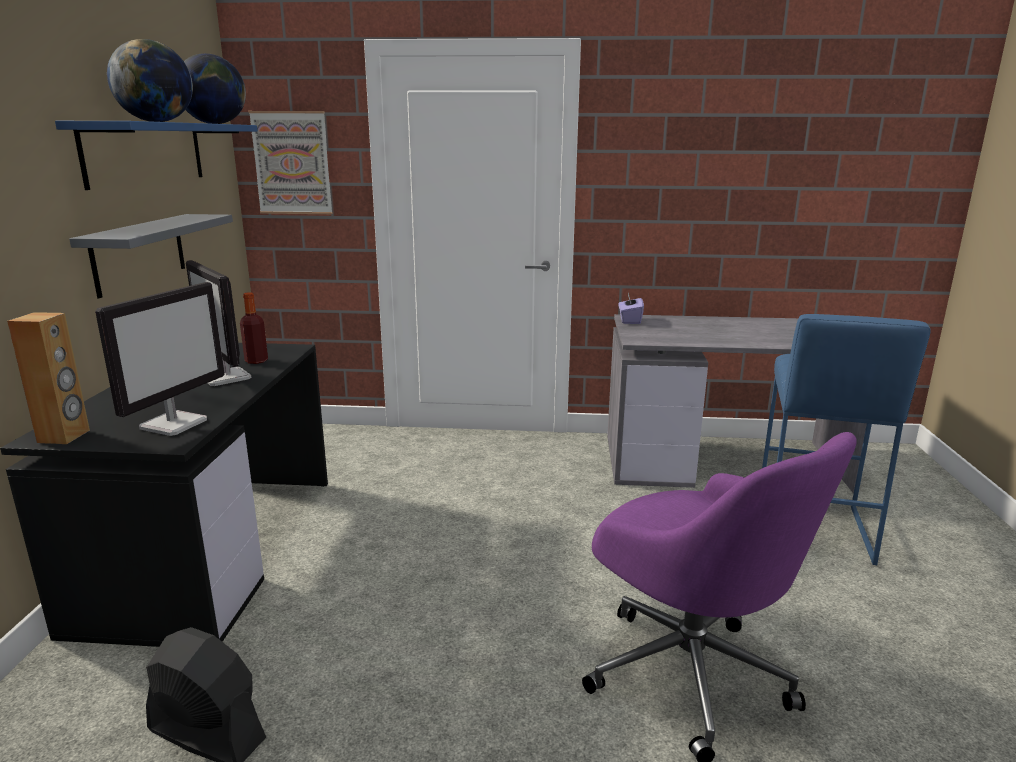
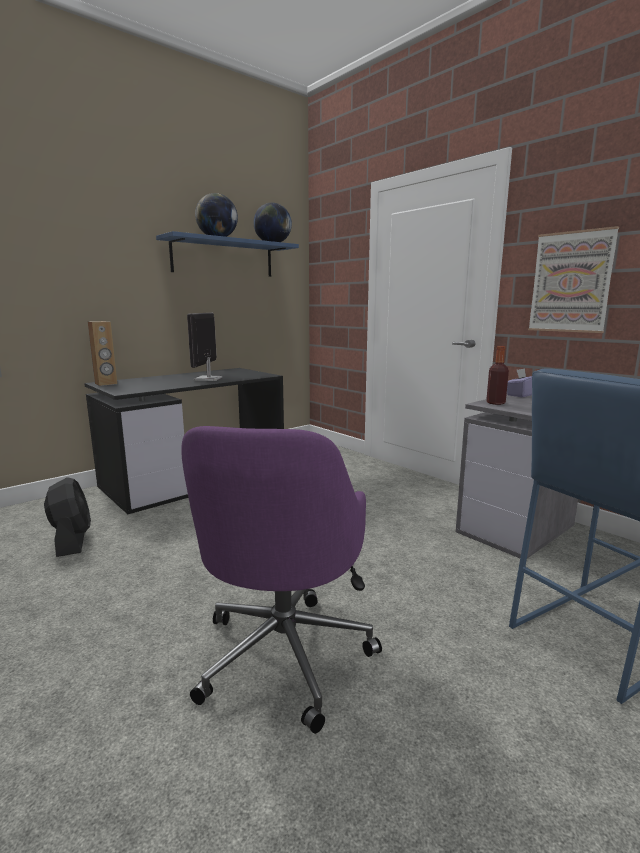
camera: 45 degrees right, 5 degrees down
(140, 253) = (207, 311): grey shelf -> none
(174, 424) = (143, 387): monitor -> none
(256, 361) = (238, 376): bottle -> bottle (495, 403)
(292, 163) = (331, 270): picture -> picture (571, 282)

